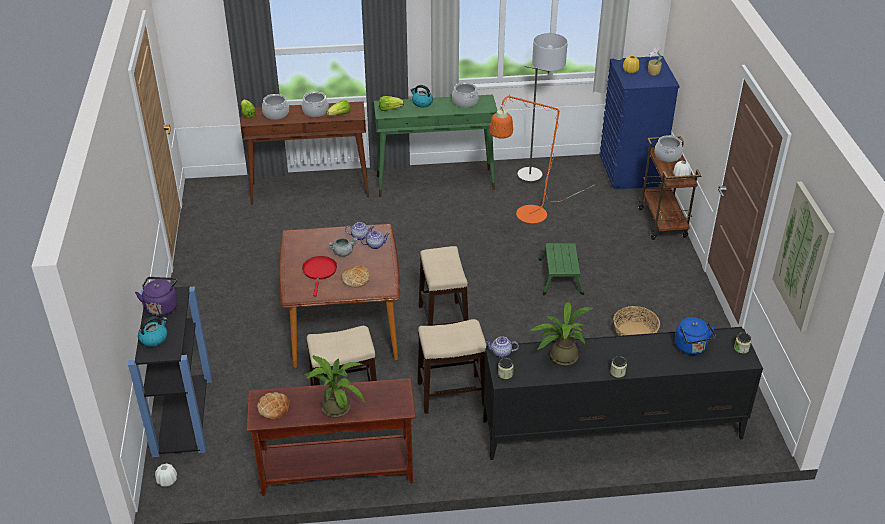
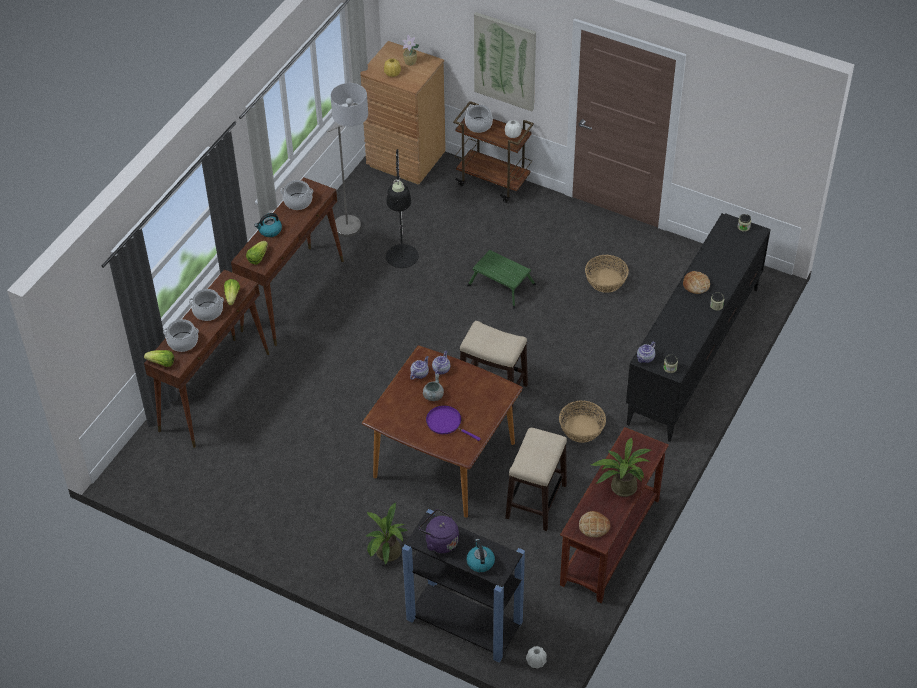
camera: 55 degrees left, 10 degrees up
(319, 272) = (446, 423): red frying pan -> purple frying pan
(356, 279) = (476, 403): bread -> bread (696, 284)
(436, 182) = (293, 295): green console table -> brown console table
(450, 394) = (582, 429): stool -> basket
(525, 217) = (402, 262): orange floor lamp -> black floor lamp
(560, 357) = (676, 328): potted plant -> potted plant (386, 554)
(631, 173) = (407, 160): blue dresser -> brown dresser
(691, 348) = (722, 252): blue kettle -> none
(803, 256) = (749, 134): picture -> picture (505, 61)

